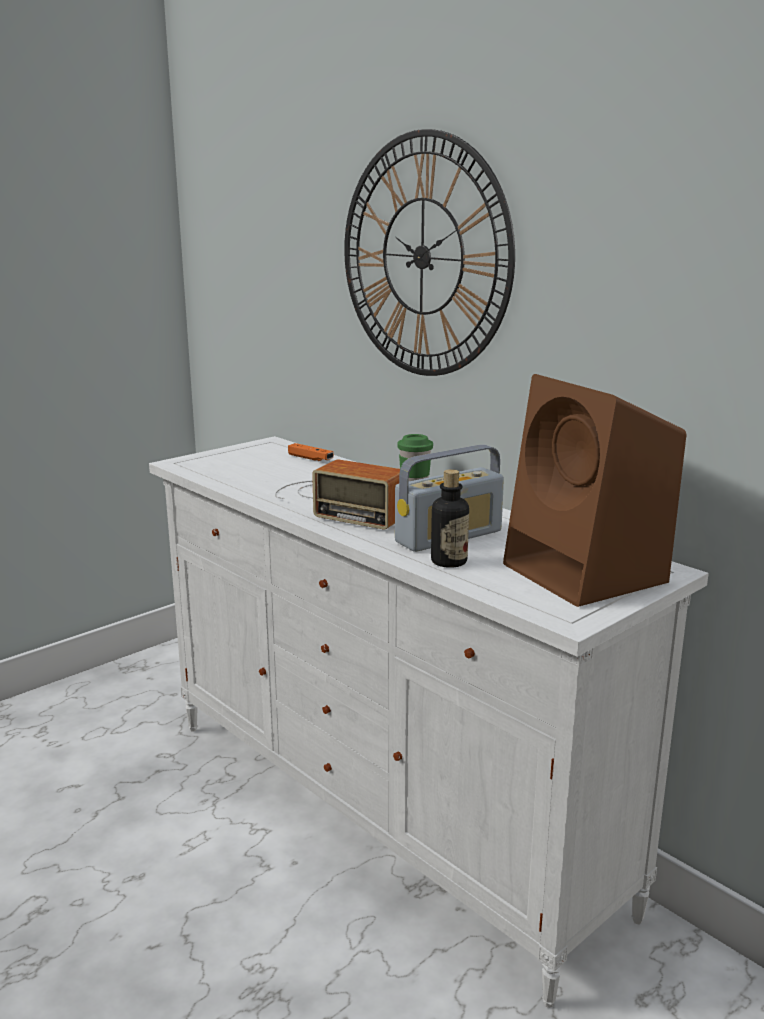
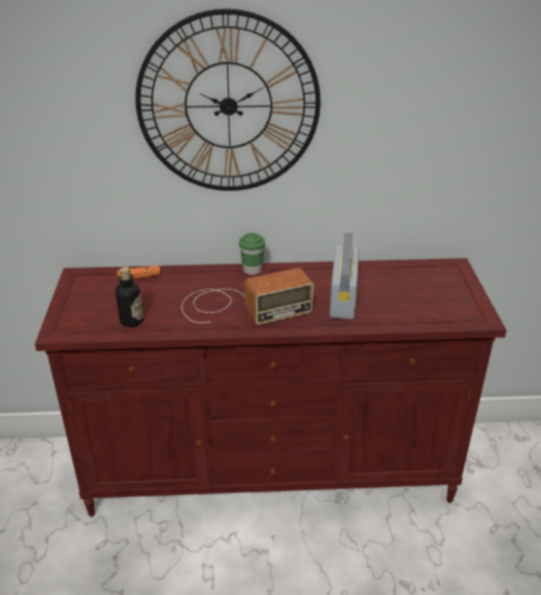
camera: 50 degrees left, 15 degrees up
(383, 810) = (270, 473): white dresser -> red dresser
(449, 561) = (378, 315): bottle -> bottle (131, 321)
(588, 574) = (438, 287): brown speaker -> none

